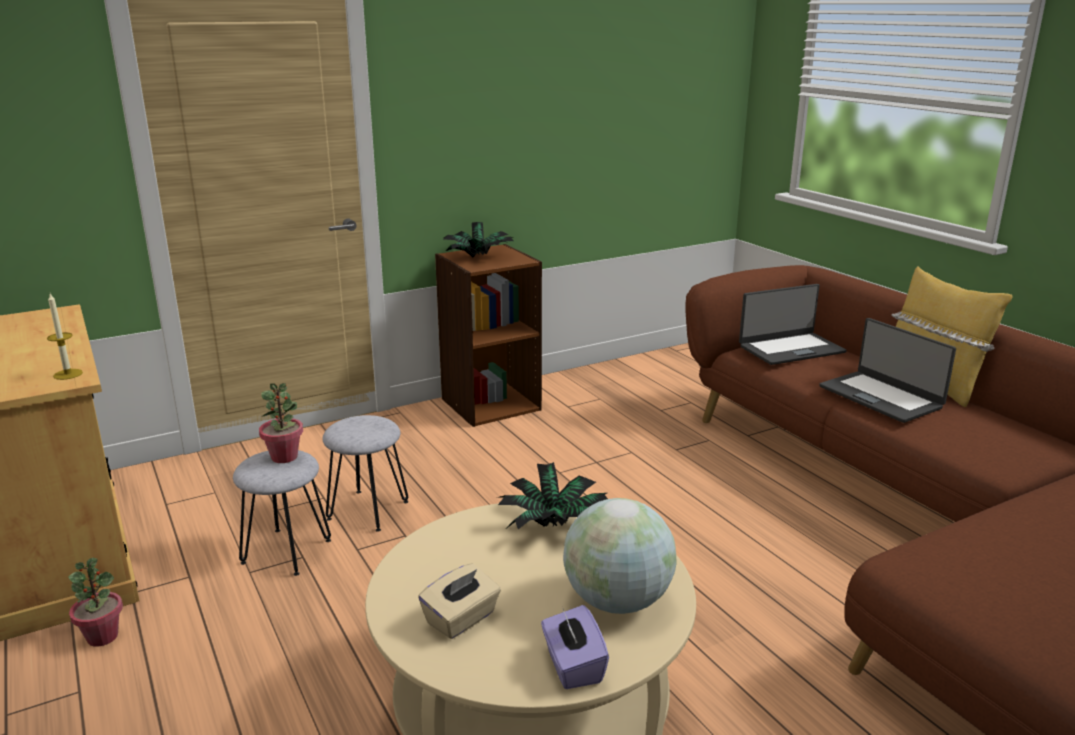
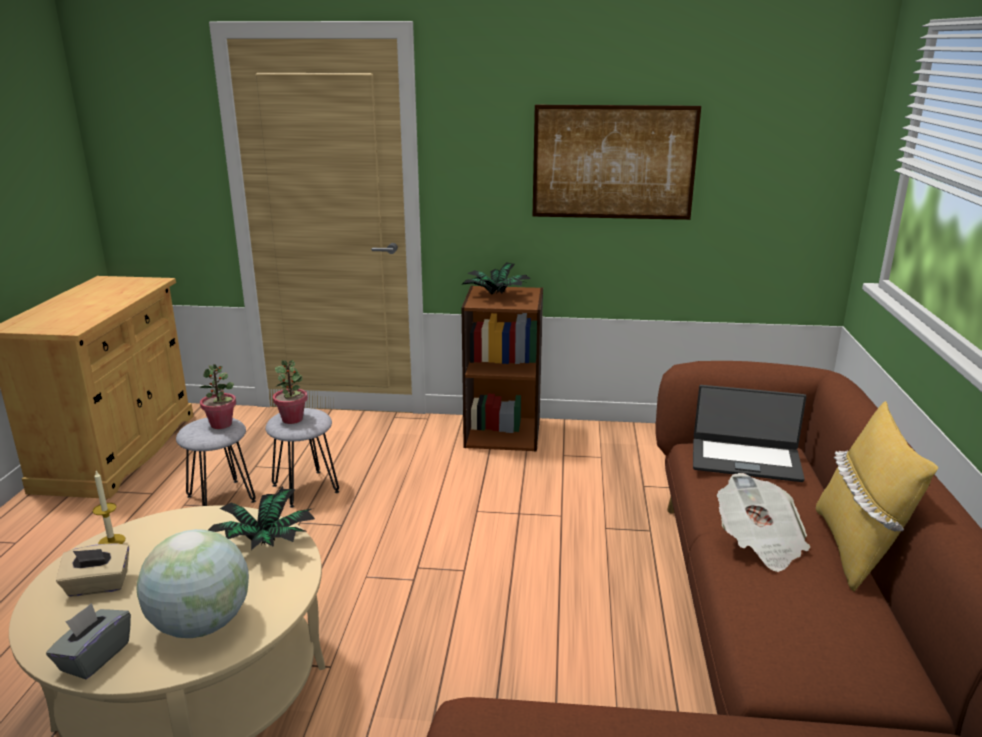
camera: 35 degrees right, 0 degrees up
(68, 374) = (76, 324): candle -> candle (111, 541)
(102, 636) = (66, 513): potted plant -> potted plant (292, 419)
(561, 108) = (613, 162): none -> picture
(572, 666) = (94, 657): purple tissue box -> grey tissue box
(881, 397) = (759, 542): laptop -> newspaper

